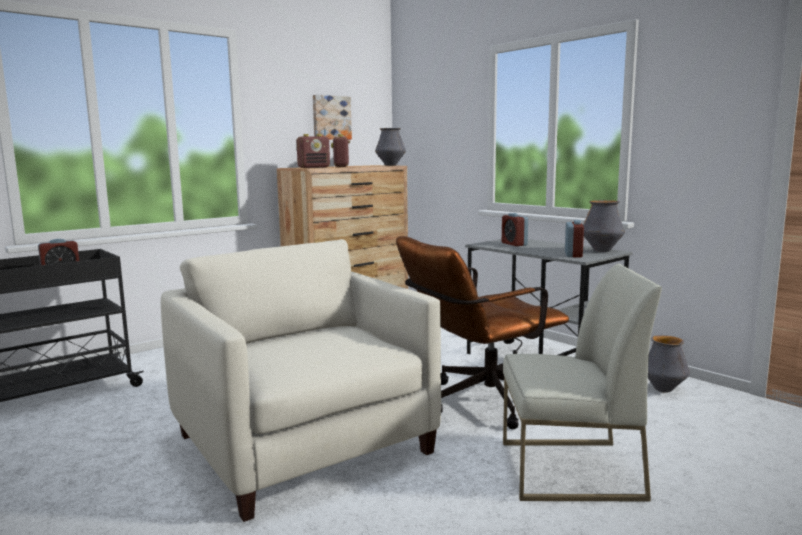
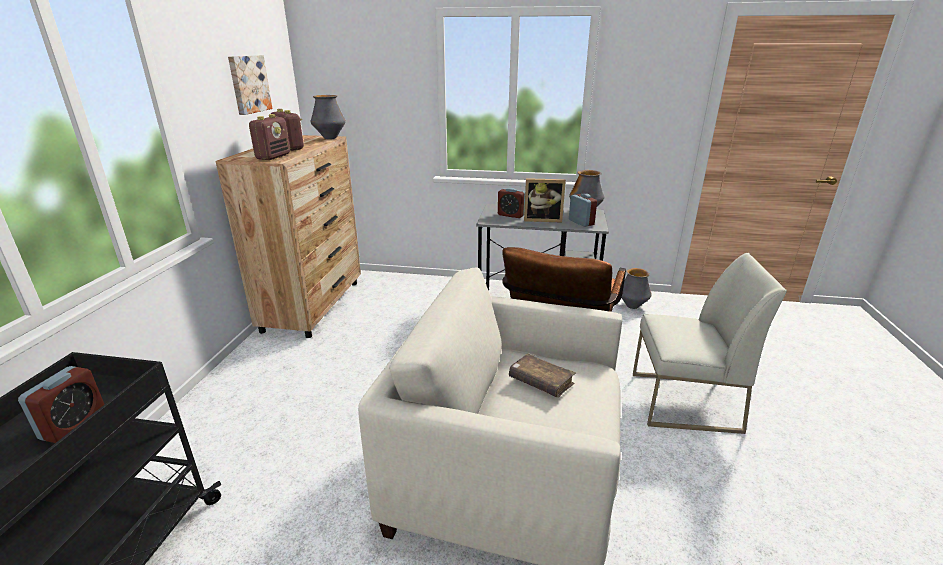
camera: 40 degrees left, 15 degrees up
(328, 339) = (540, 382): none -> brown book
(537, 249) = (542, 219): none -> picture frame
(568, 470) = (683, 402): white chair -> white chair turned 45 degrees clockwise

